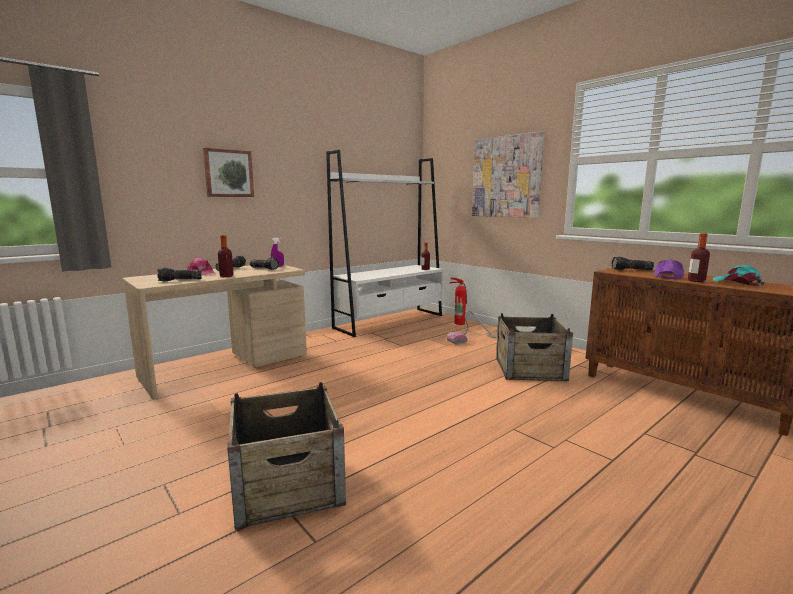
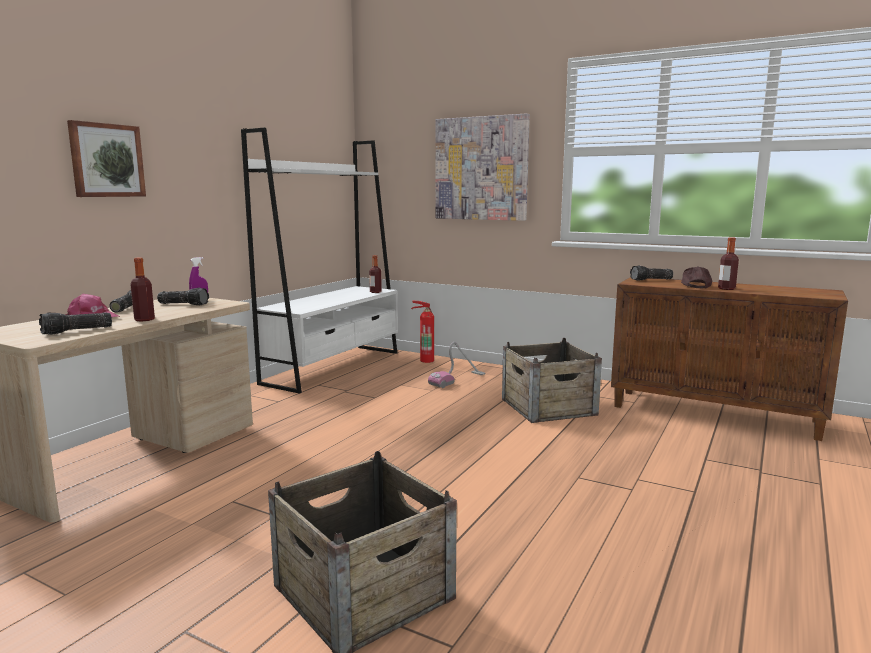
camera: 20 degrees left, 0 degrees up
(668, 276) = (695, 285): purple cap -> brown cap
(737, 283) = (763, 288): turquoise cap -> none

